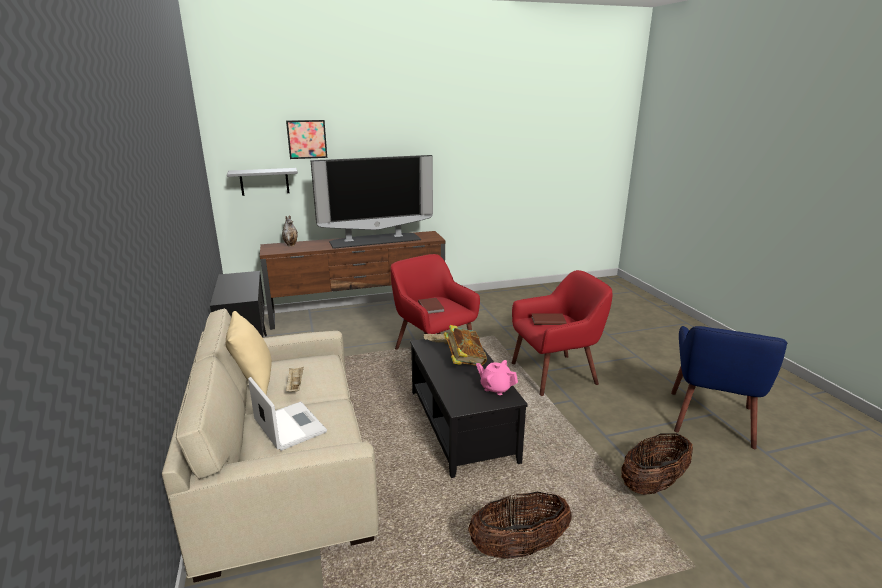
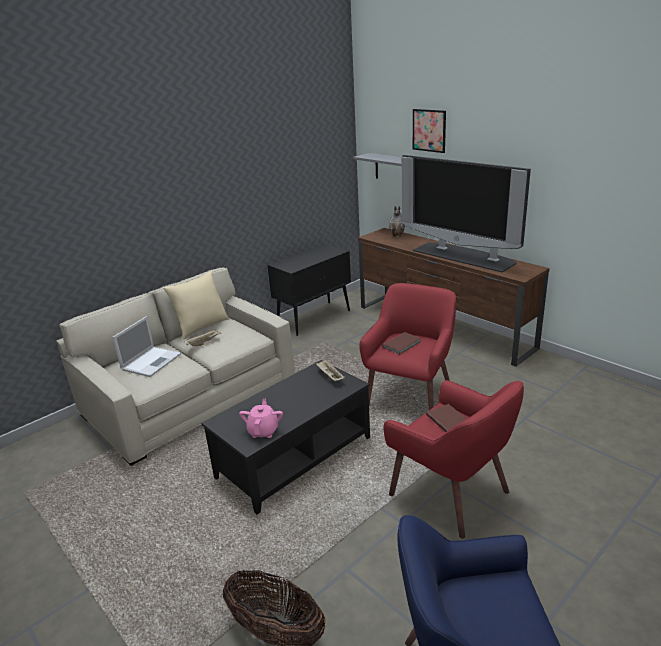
camera: 65 degrees right, 5 degrees up
(464, 361) = (303, 399): book -> none
(518, 548) = (145, 545): basket -> none

